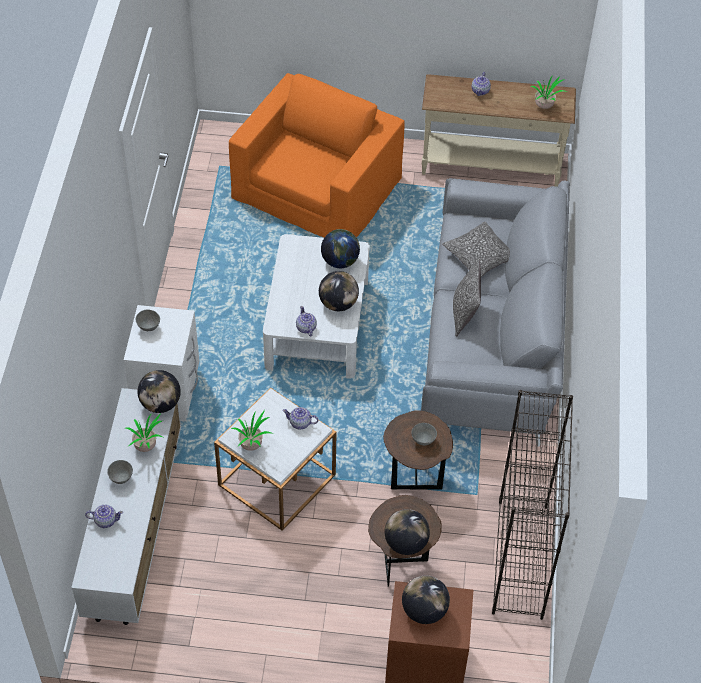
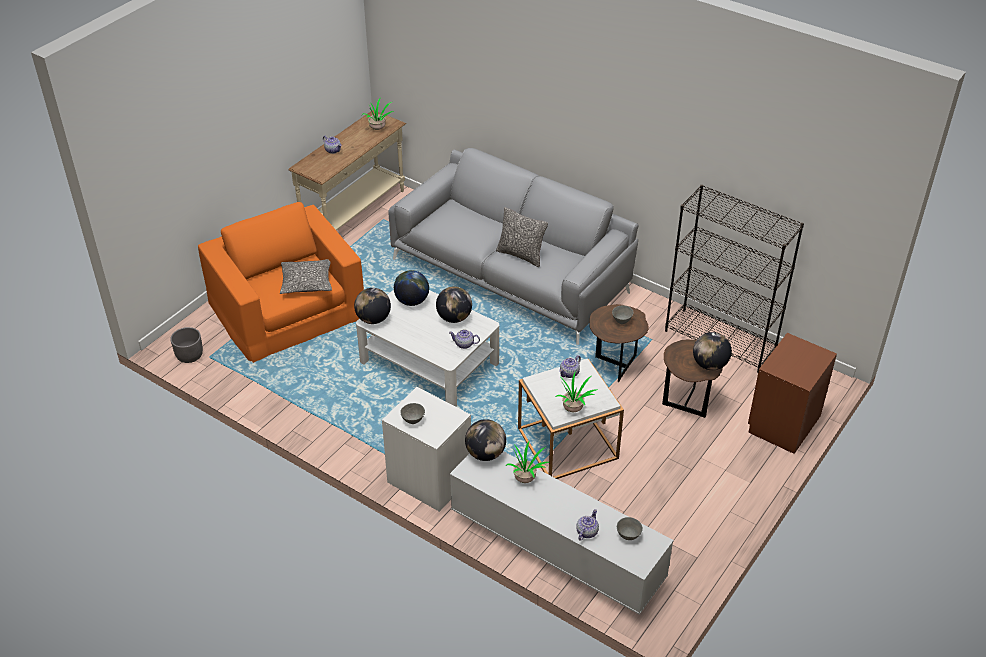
camera: 60 degrees left, 10 degrees down
(121, 478) = (549, 506): grey bowl -> grey bowl (628, 536)
(212, 152) = (189, 355): none -> grey planter
(424, 611) = (793, 363): globe -> globe (373, 319)
(479, 256) = (473, 227): pillow -> pillow (307, 282)

